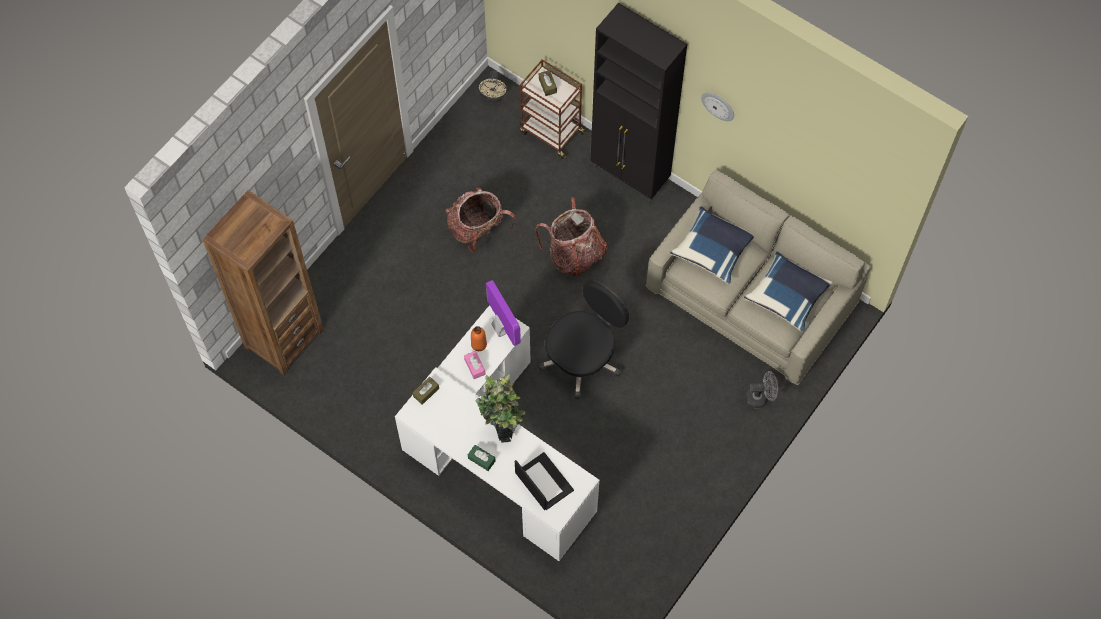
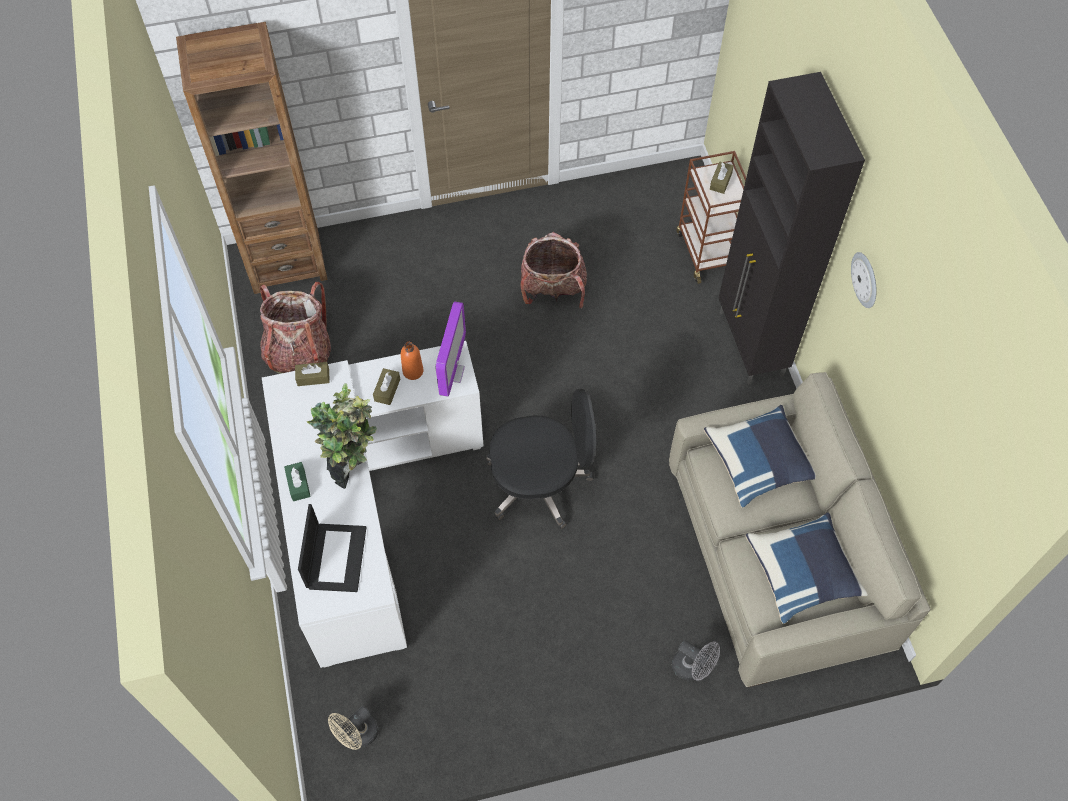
camera: 40 degrees right, 5 degrees down
(474, 367) = (387, 390): pink tissue box -> brown tissue box
(494, 97) = (680, 185): beige fan -> beige fan (358, 735)
(574, 255) = (625, 378): backpack -> backpack (299, 352)

